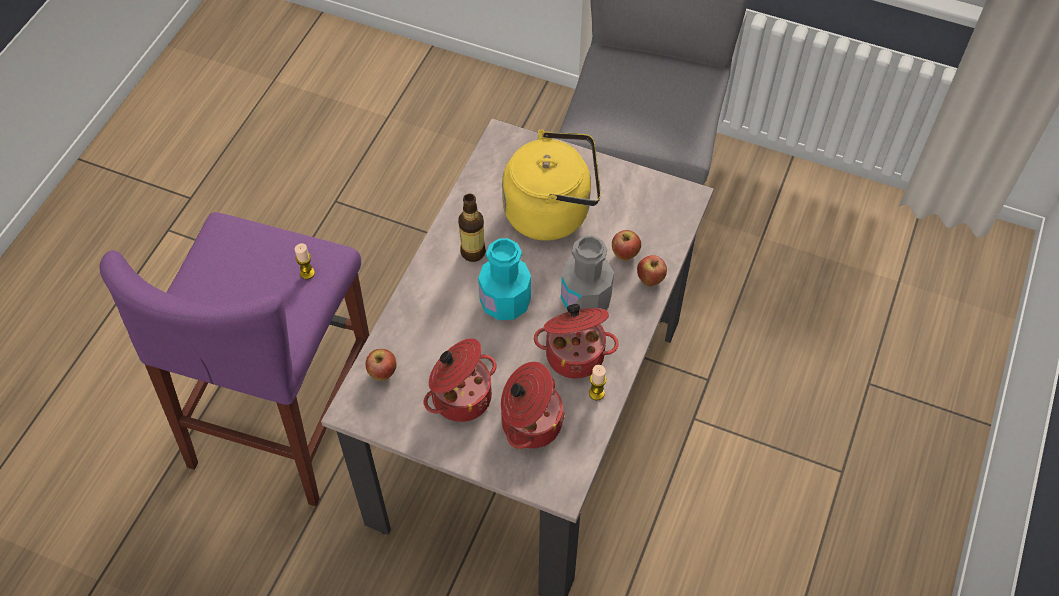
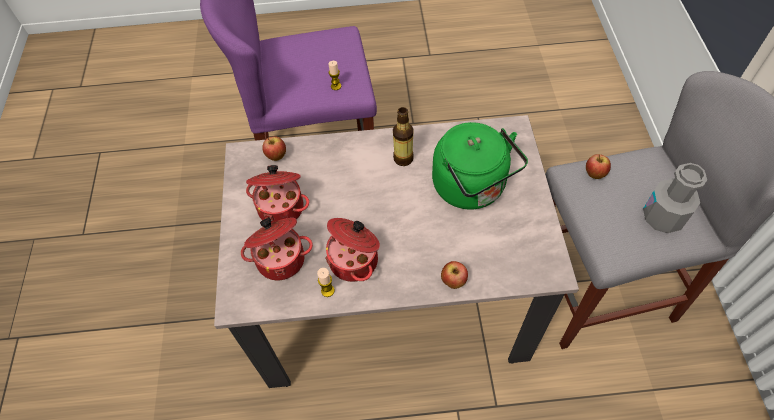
camera: 65 degrees right, 0 degrees up
(505, 302) = (373, 197): turquoise bottle -> none
(552, 211) = (472, 188): yellow kettle -> green kettle
(586, 299) = (407, 245): grey bottle -> grey bottle (662, 217)
(625, 255) = (465, 253): apple -> apple (594, 174)

